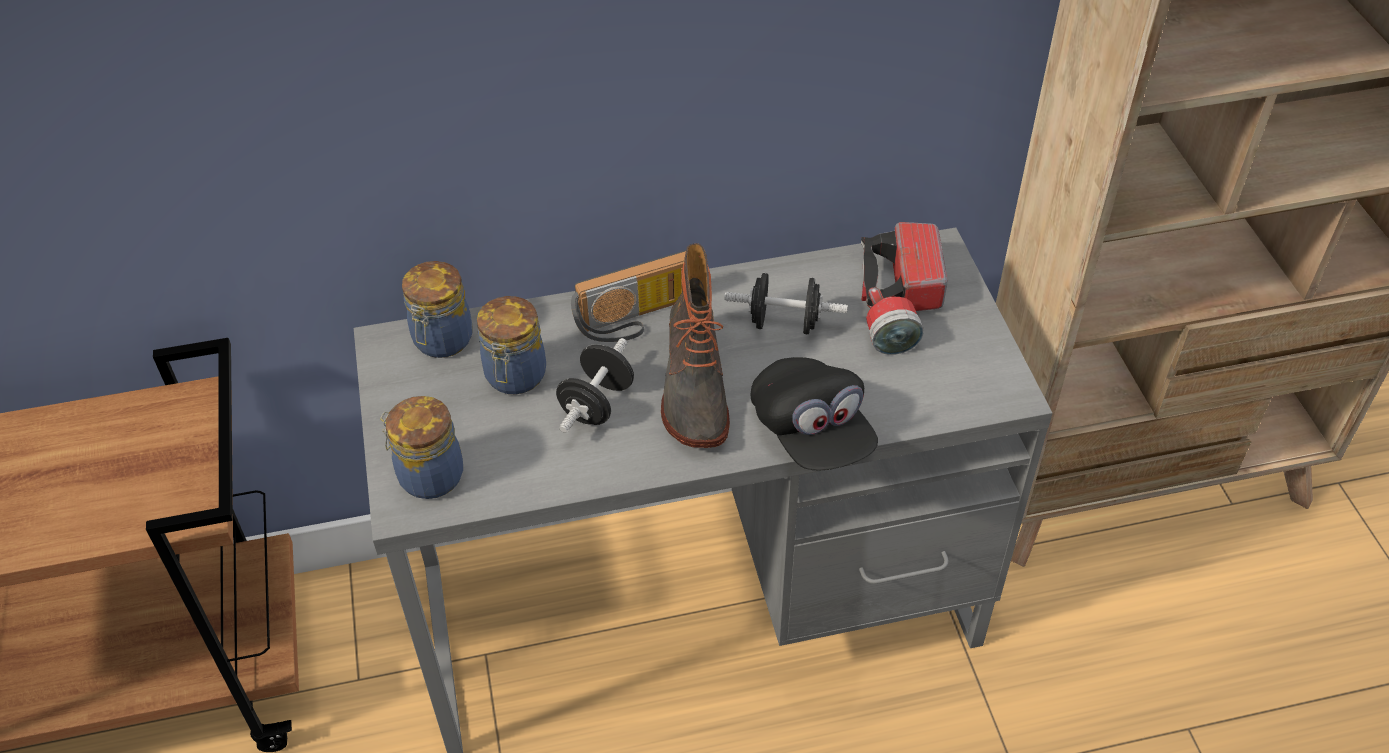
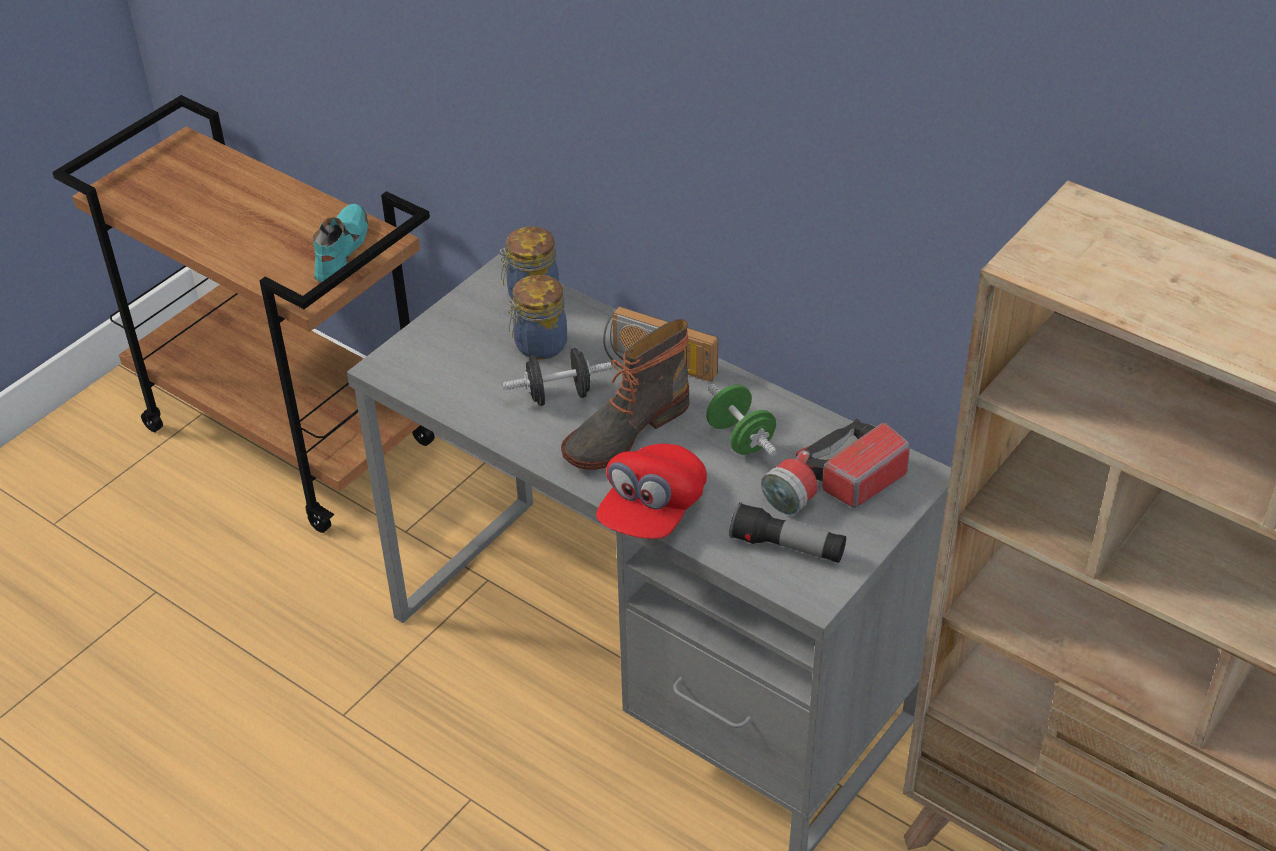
camera: 50 degrees right, 5 degrees down
(162, 444) = (340, 251): none -> turquoise shoe
(428, 475) = (418, 361): jar -> none
(784, 323) = (740, 438): black dumbbell -> green dumbbell
(812, 433) = (652, 511): black cap -> red cap
(941, 375) = (787, 547): none -> flashlight

